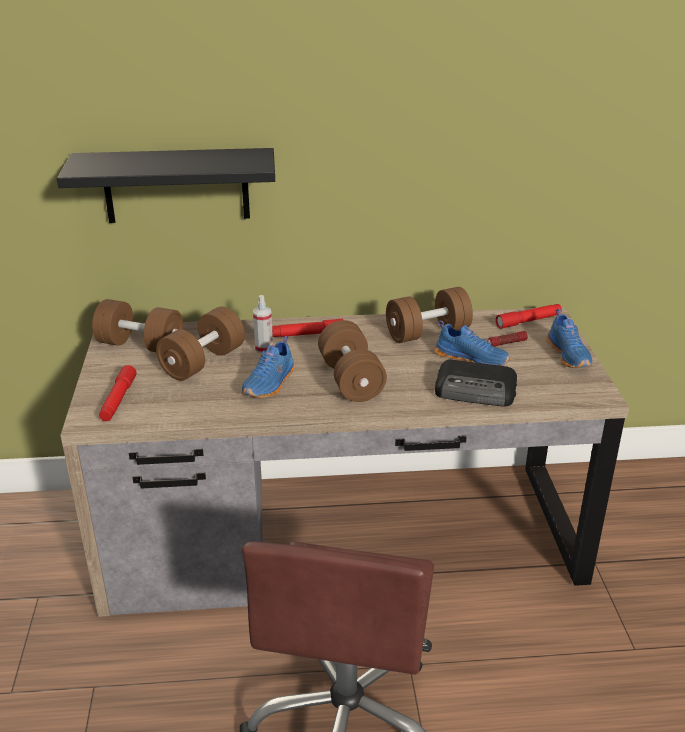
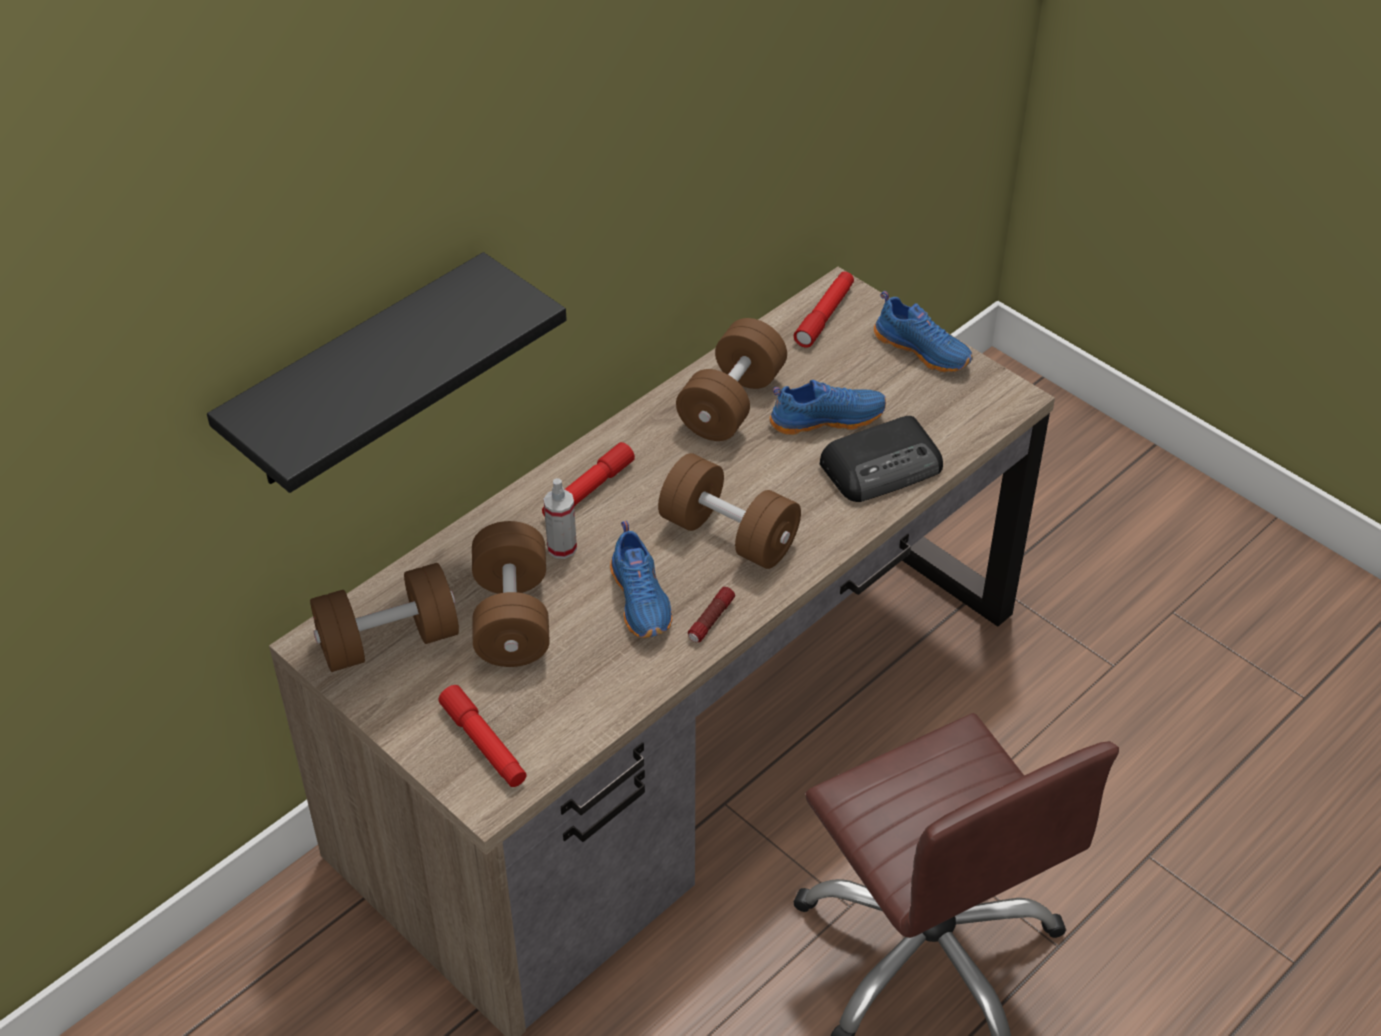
camera: 40 degrees left, 15 degrees up
(506, 343) = (838, 369): flashlight -> flashlight (711, 620)

